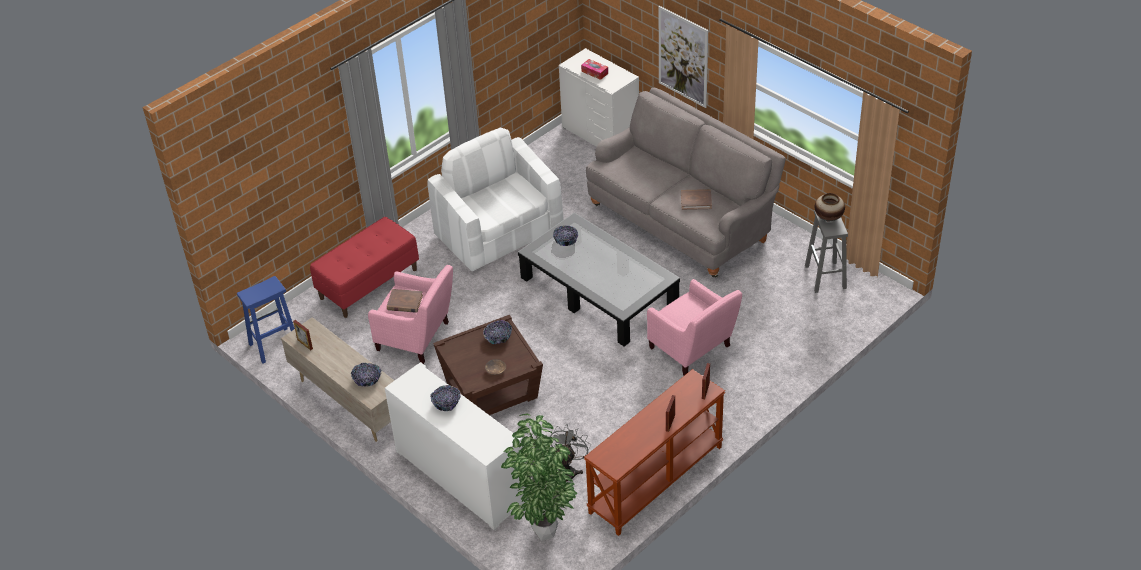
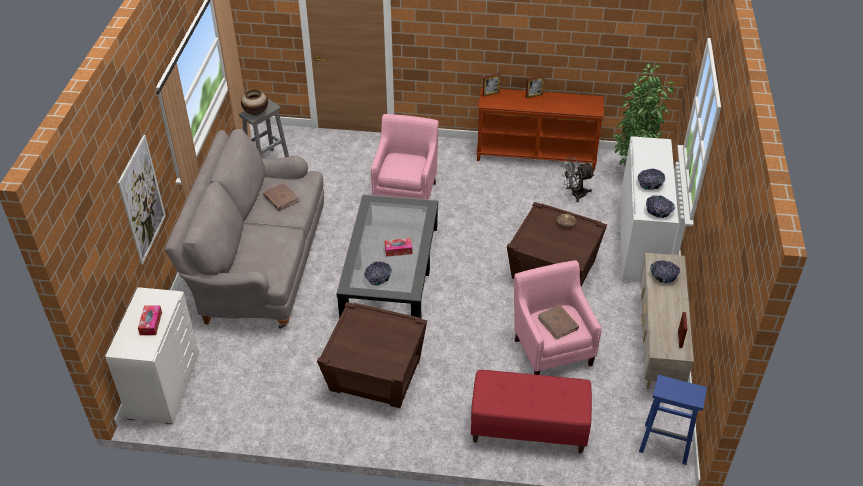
camera: 130 degrees left, 0 degrees up
(498, 337) = (534, 241): bowl -> bowl (658, 211)
(499, 232) = (375, 376): white armchair -> brown side table
(585, 265) = (398, 250): none -> tissue box

